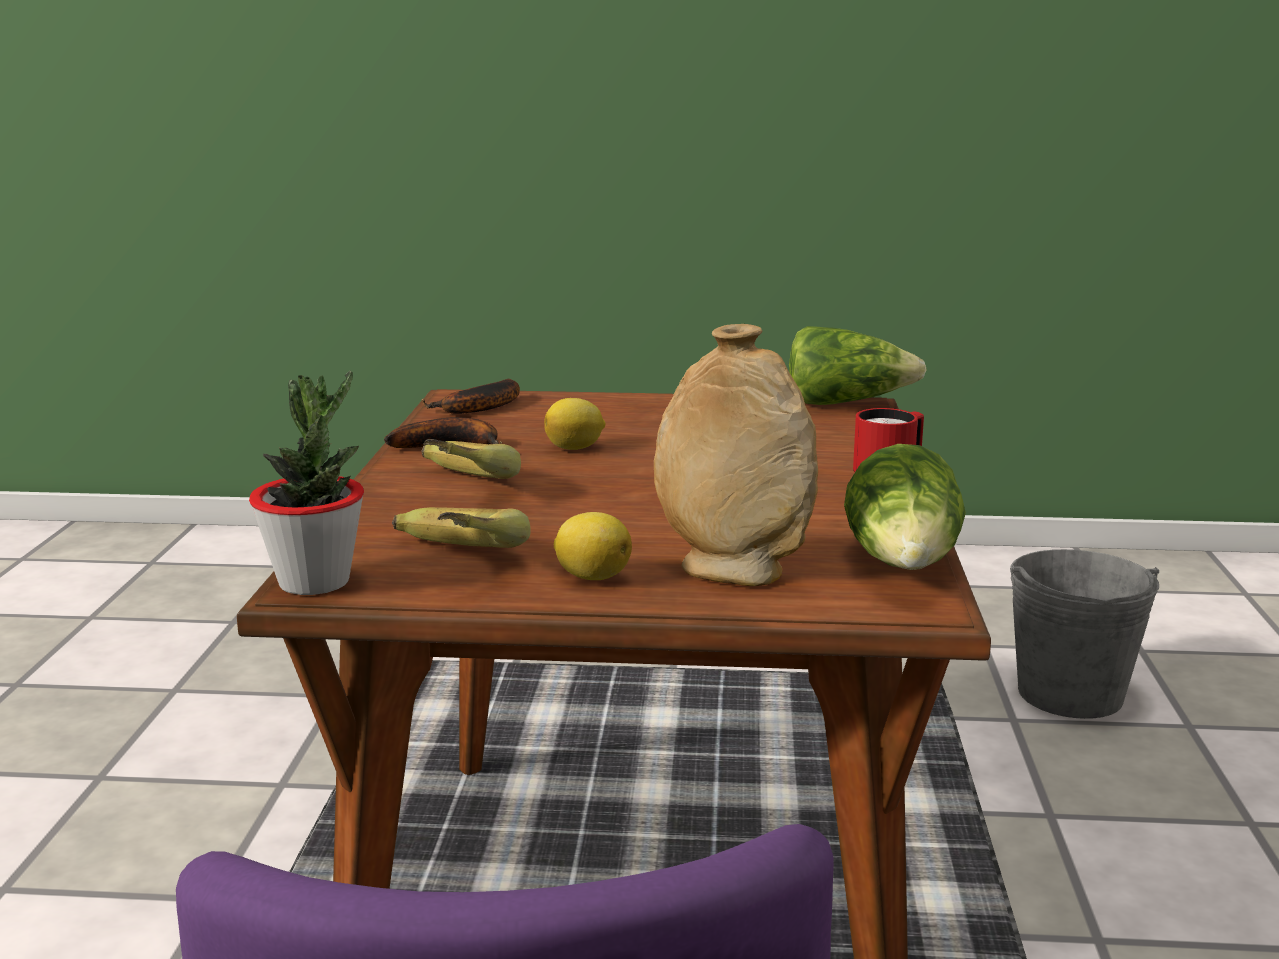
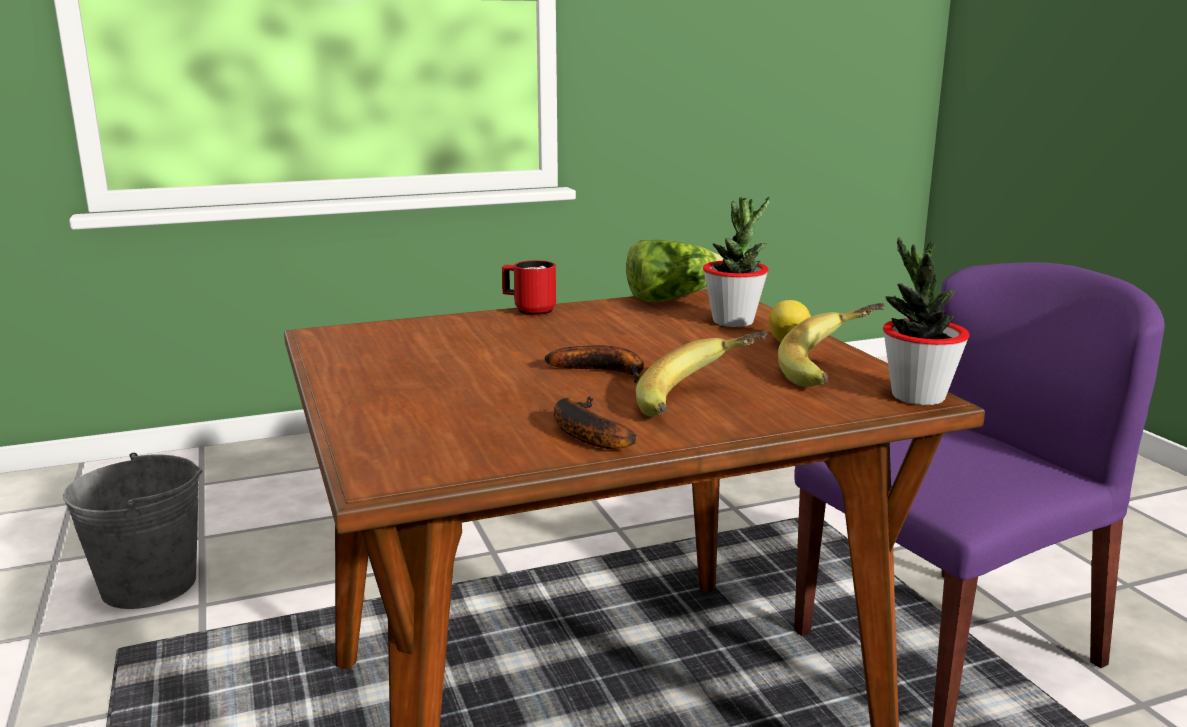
camera: 115 degrees left, 0 degrees up
(478, 408) = (434, 454): banana -> banana (604, 371)
(575, 448) = (541, 390): lemon -> none
(731, 572) = (733, 321): beige vase -> potted plant
(846, 403) = (322, 335): lettuce -> none

